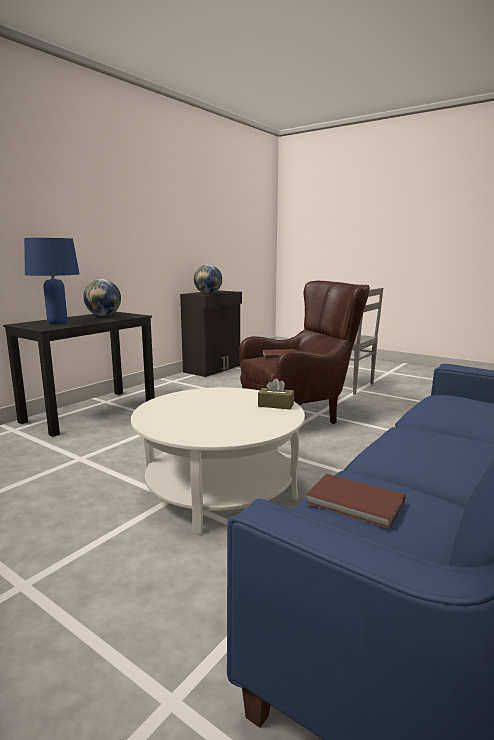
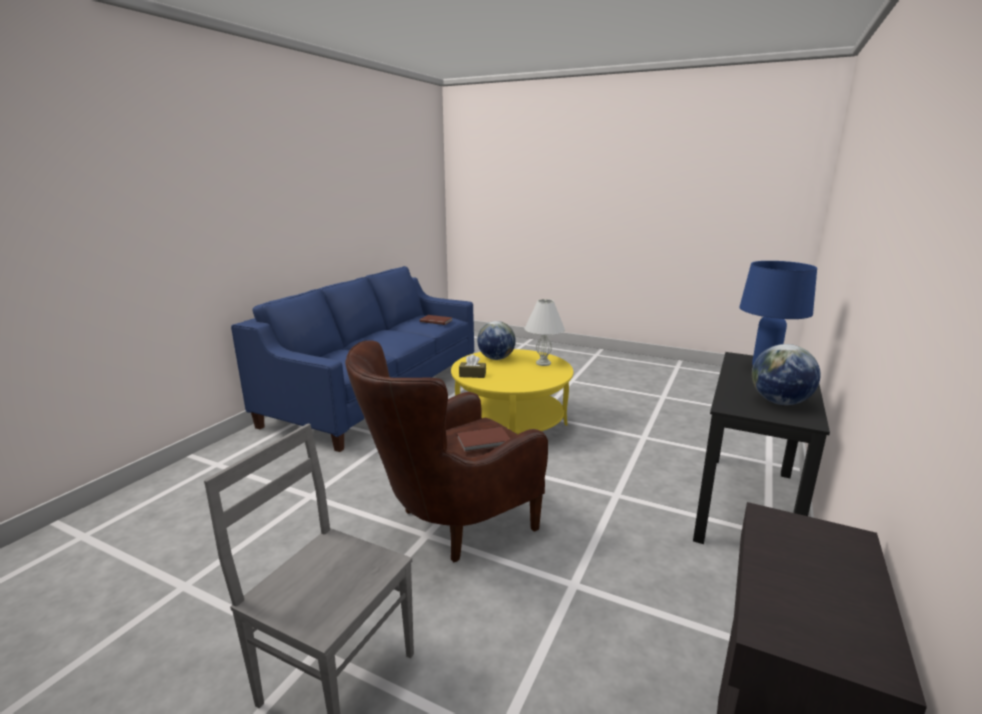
camera: 170 degrees right, 5 degrees up
(169, 414) = (543, 363): none -> white table lamp
(208, 293) = (785, 541): globe -> globe (496, 358)
(220, 489) = (511, 423): white coffee table -> yellow coffee table

